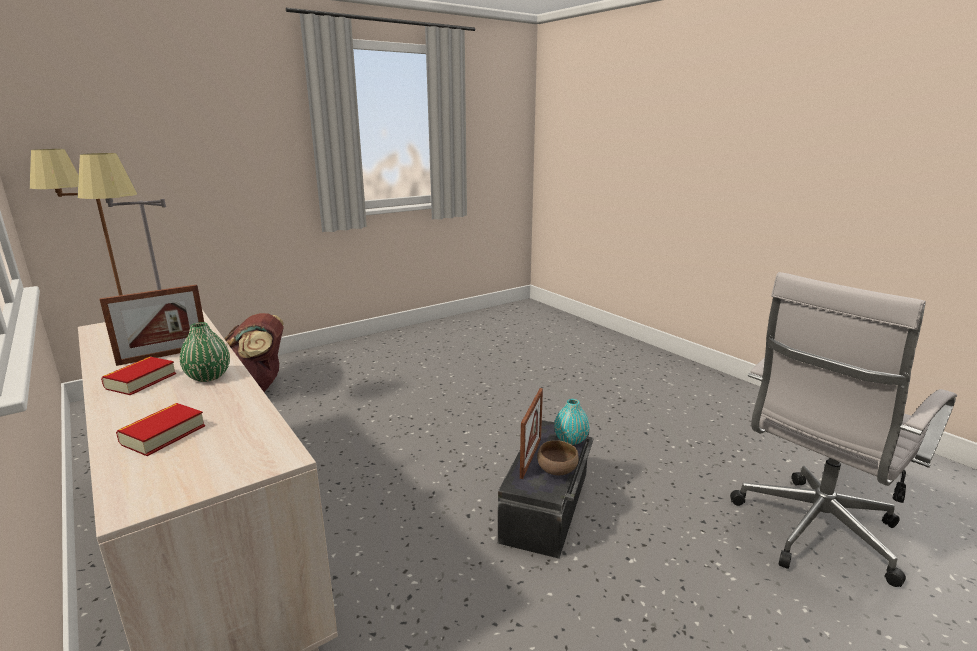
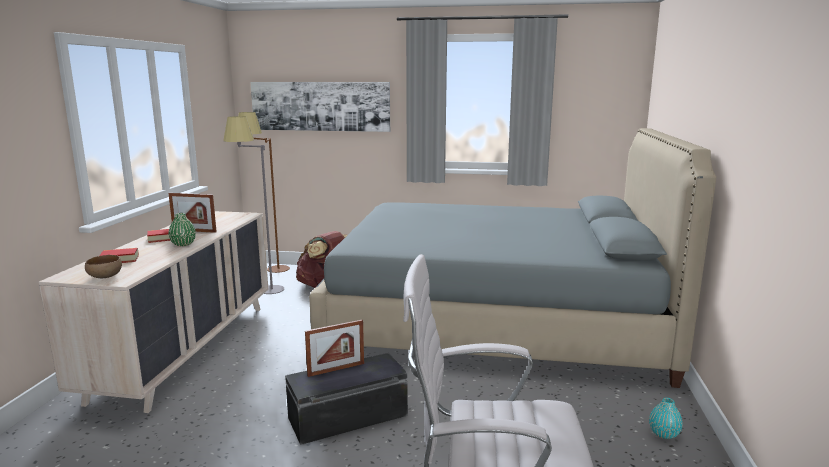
camera: 45 degrees right, 5 degrees down
(172, 136) = (320, 106): none -> picture
(494, 362) = (494, 320): none -> grey bed
(558, 470) = (334, 383): brown bowl -> brown bowl (105, 277)
(571, 440) = (379, 373): turquoise vase -> turquoise vase (664, 434)

